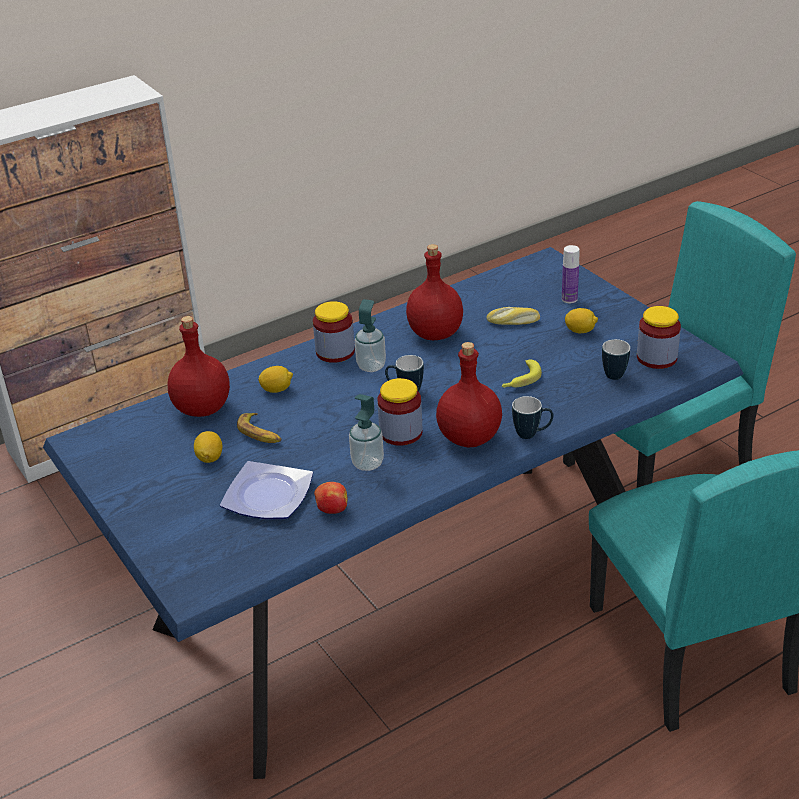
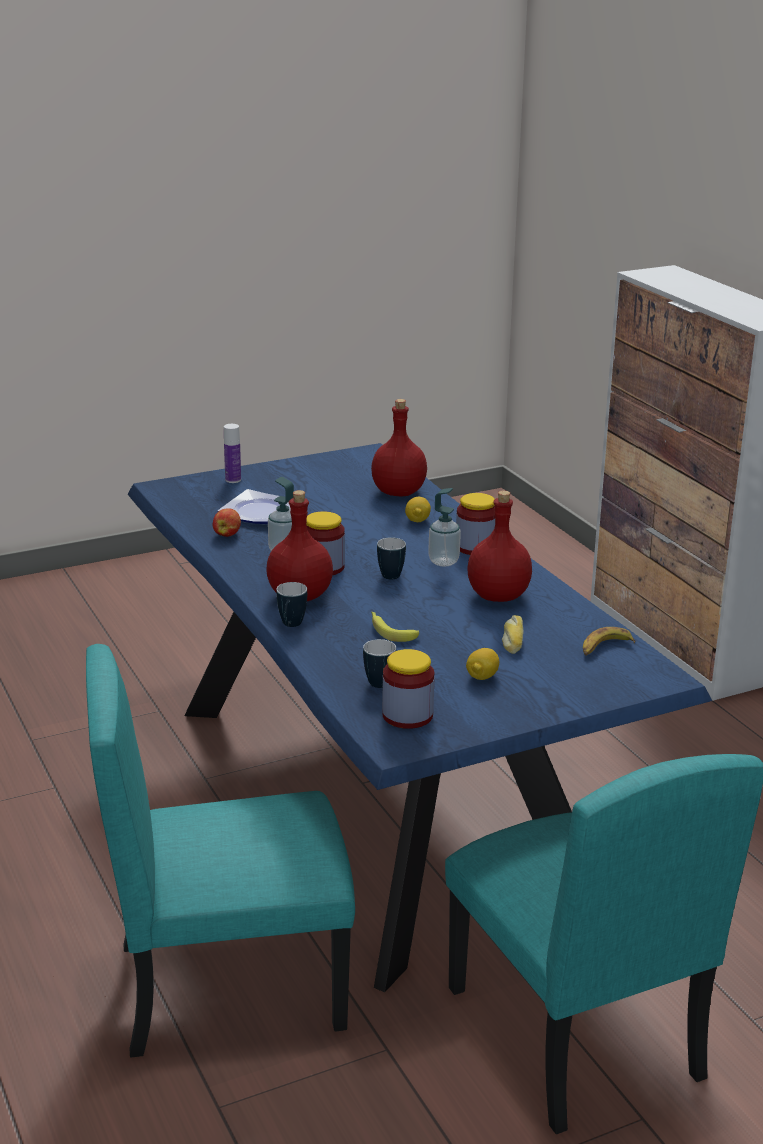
camera: 95 degrees right, 10 degrees down
(210, 457) = (324, 494): lemon -> none
(260, 433) = (350, 512): banana -> banana (604, 648)
(569, 299) = (559, 680): bottle -> bottle (233, 480)

